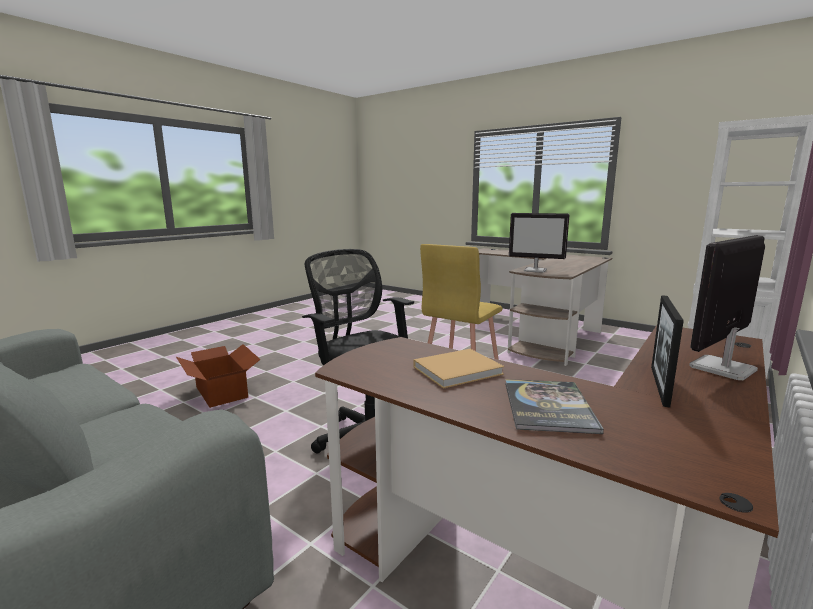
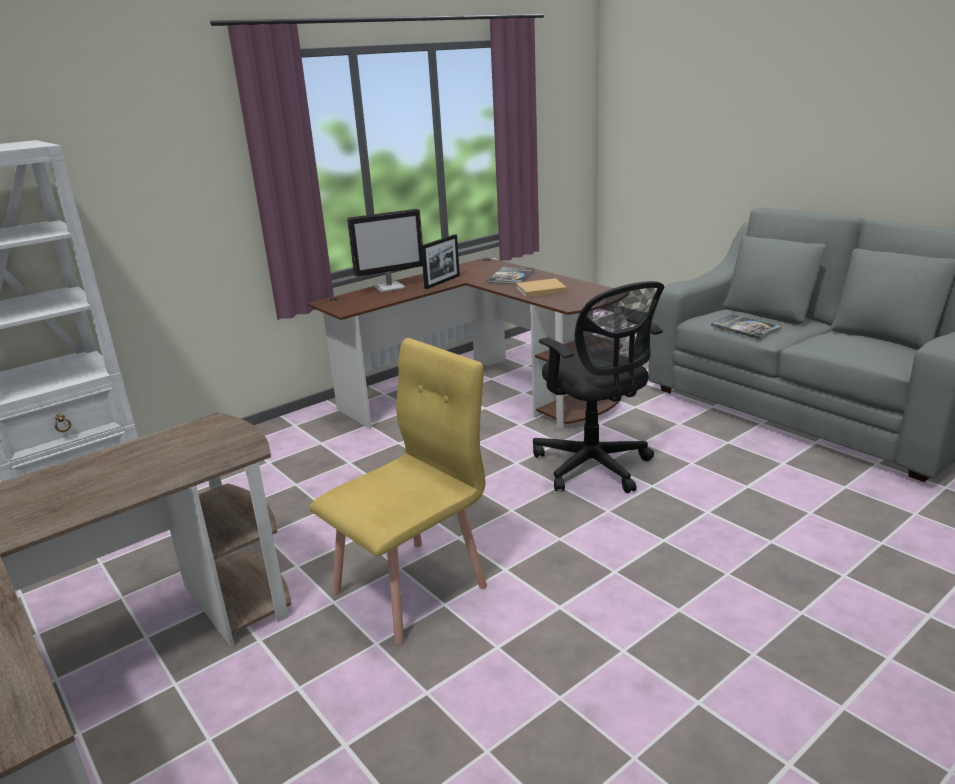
camera: 165 degrees left, 10 degrees up
(139, 423) = (745, 327): none -> book
(222, 391) = (839, 559): cardboard box -> none
(535, 270) = (219, 447): monitor -> none

